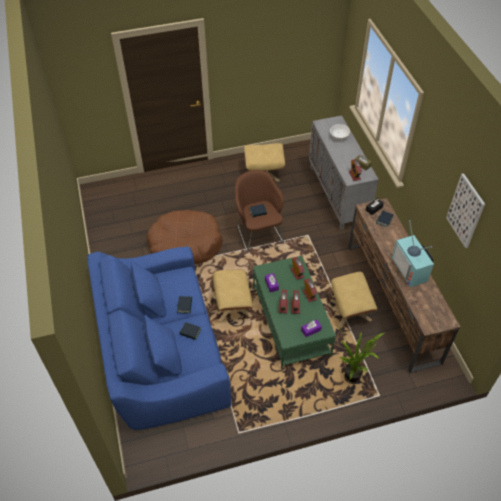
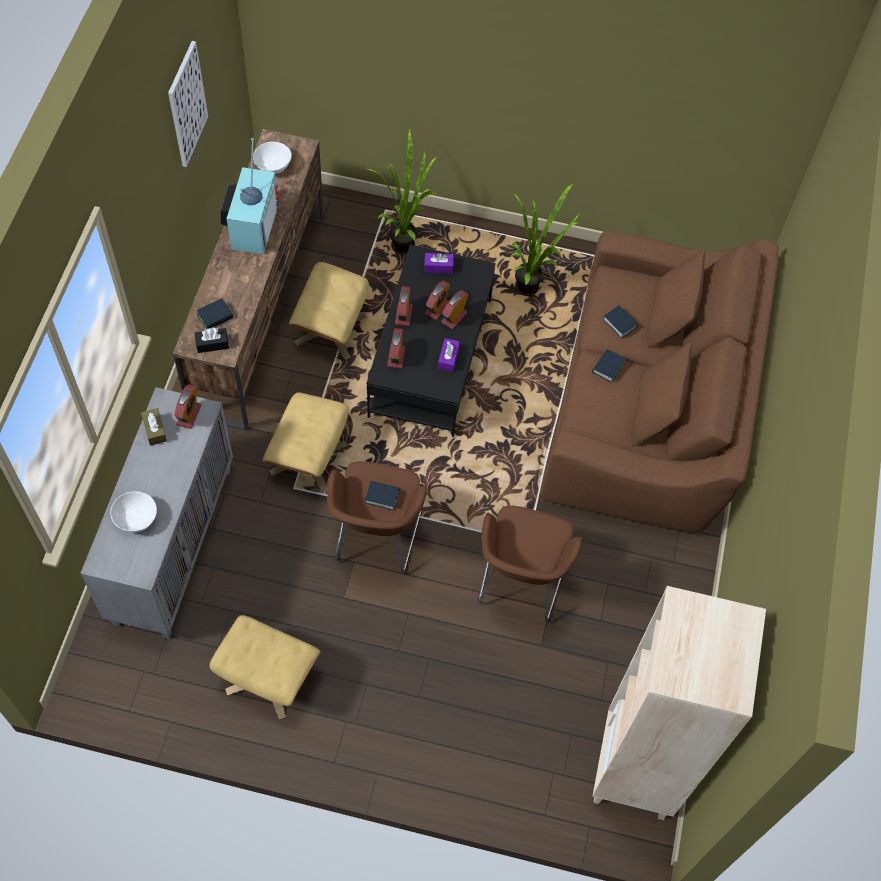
camera: 155 degrees left, 10 degrees up
(104, 204) = (636, 770): none -> beige bookcase
(162, 351) = (647, 408): blue sofa -> brown sofa
(185, 244) = (520, 583): brown dog bed -> brown armchair
(233, 306) = (503, 426): beige ottoman -> beige ottoman (309, 459)
(264, 391) = (532, 286): none -> potted plant
(290, 321) = (431, 358): green coffee table -> black coffee table
(433, 307) = (273, 165): none -> white bowl

